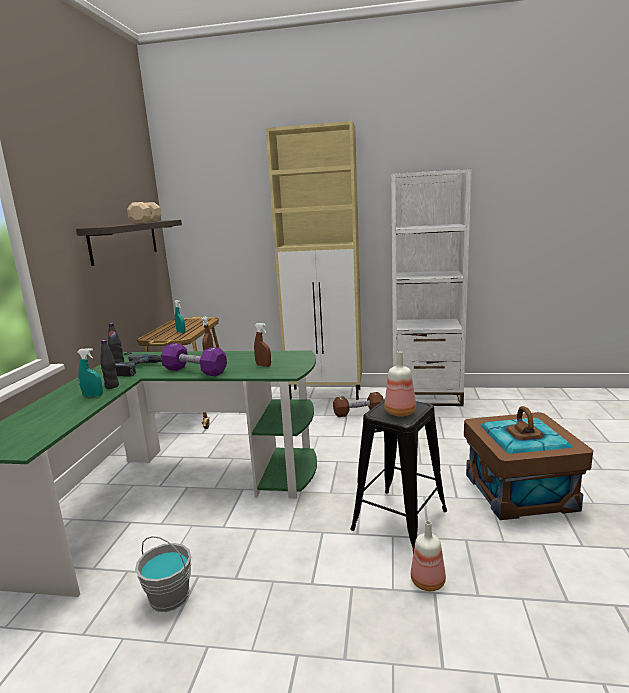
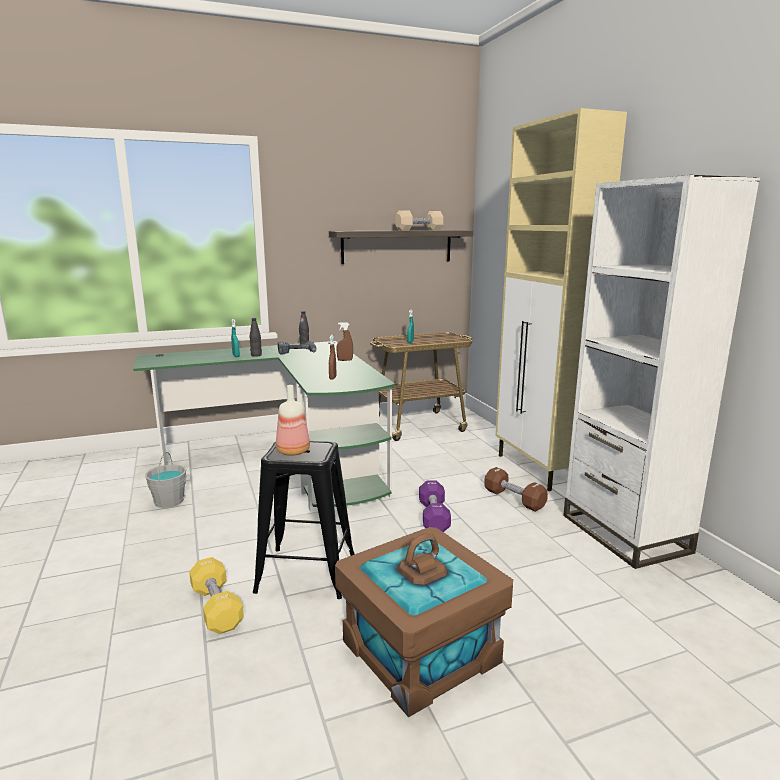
camera: 60 degrees right, 0 degrees up
(195, 371) = (303, 364): purple dumbbell -> purple dumbbell (433, 517)
(428, 581) = (216, 607): bottle -> yellow dumbbell

